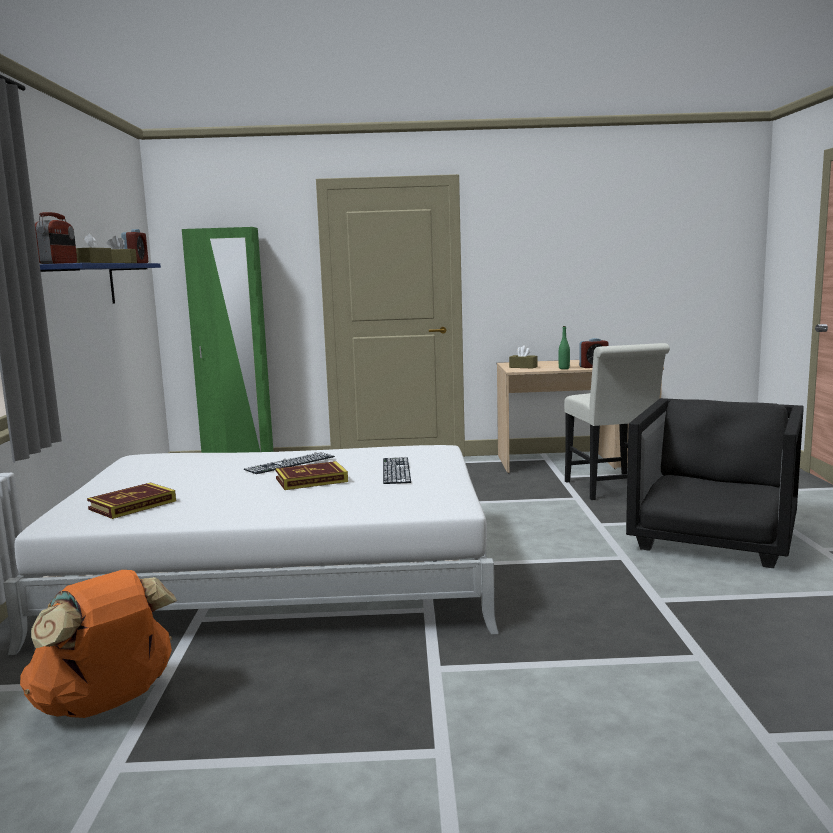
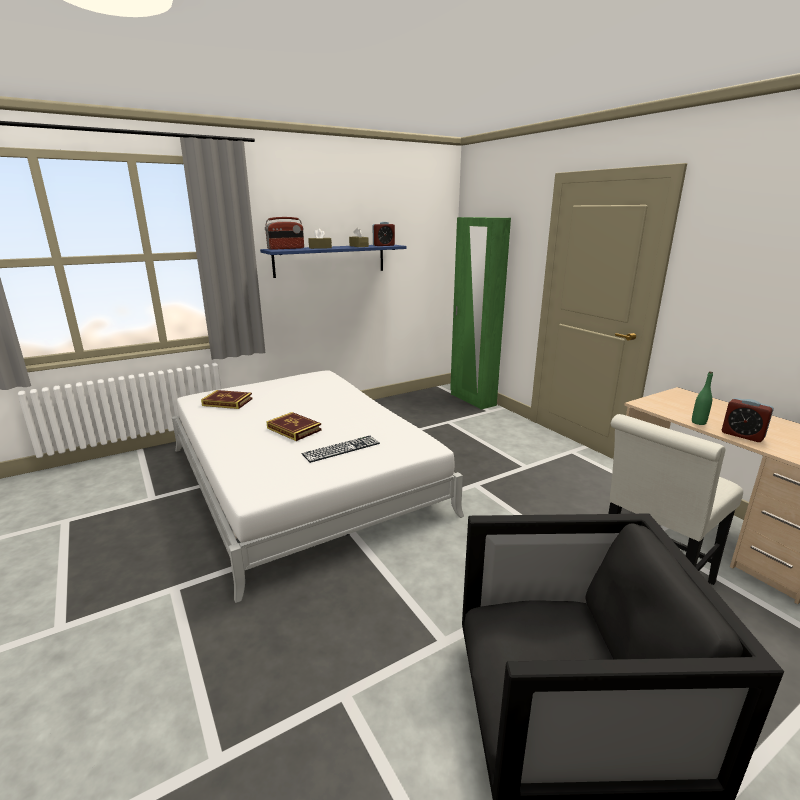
camera: 60 degrees right, 10 degrees up
(107, 704) = (126, 493): orange backpack -> none
(290, 463) = (334, 411): keyboard -> none
(523, 367) = (669, 403): brown tissue box -> none

